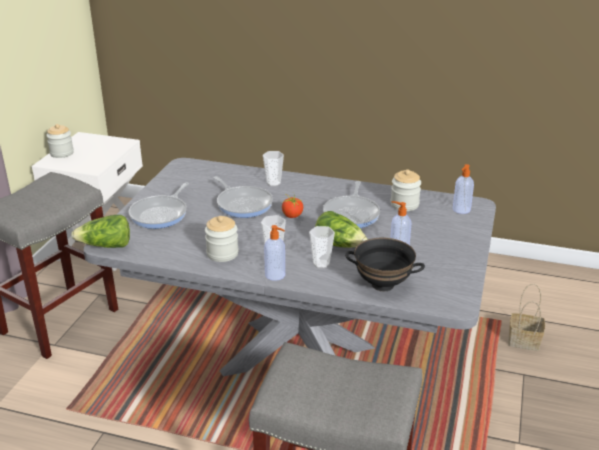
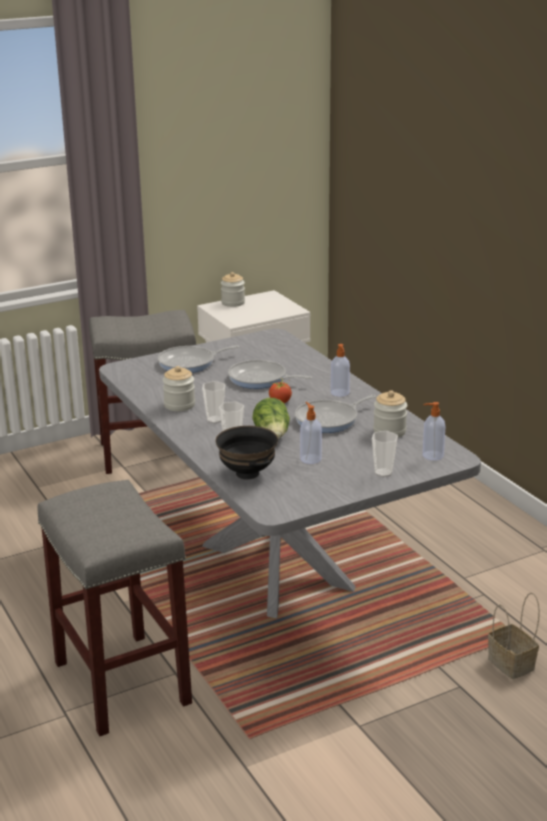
camera: 45 degrees right, 5 degrees down
(106, 246) = (117, 369): lettuce -> none
(243, 204) = (260, 379): frying pan -> frying pan turned 105 degrees clockwise
(273, 183) = (314, 374): cup -> cup (383, 473)
(275, 275) = (187, 433): soap dispenser -> soap dispenser (340, 393)

